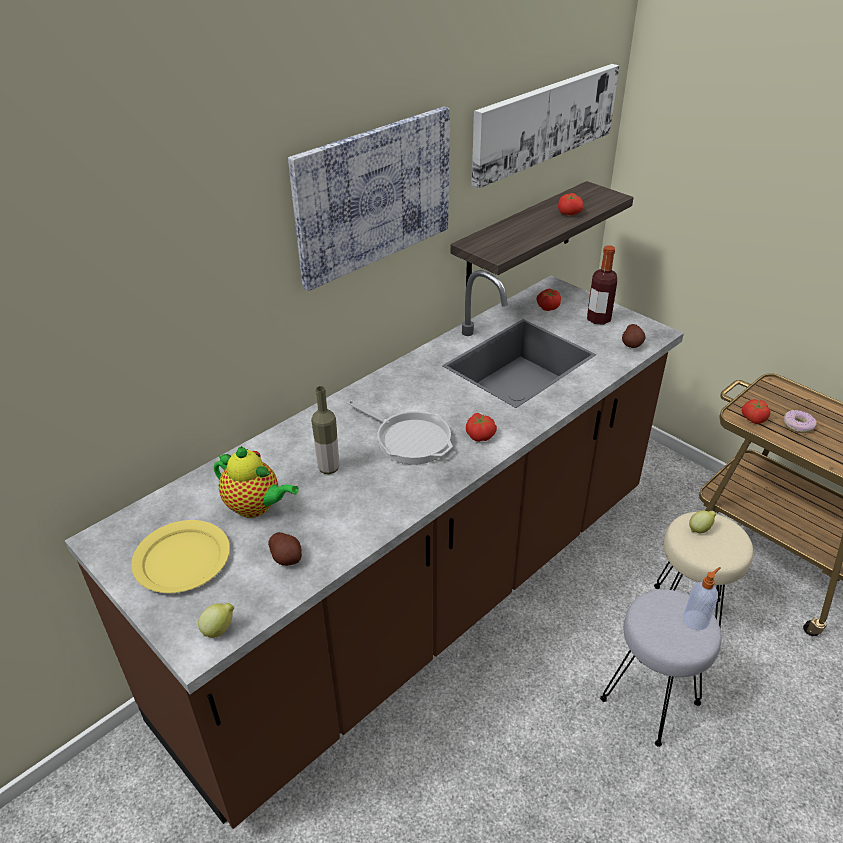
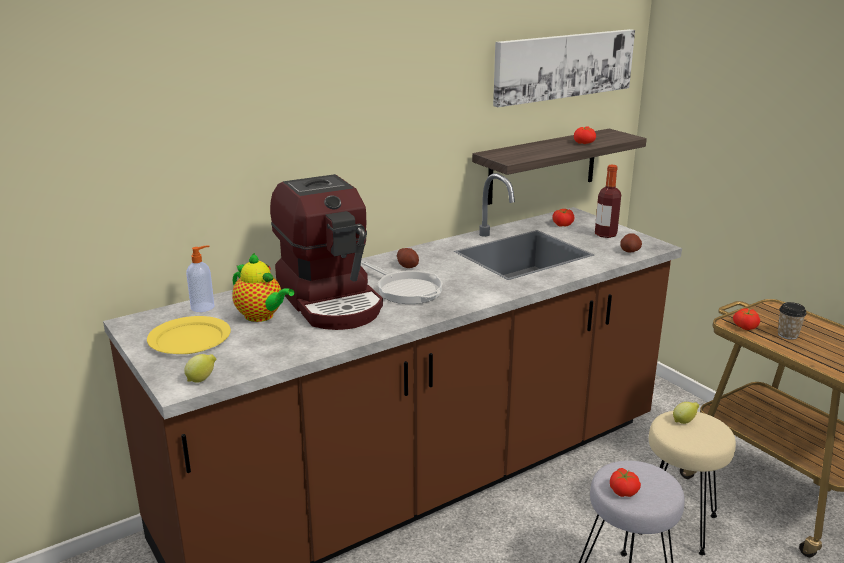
camera: 10 degrees right, 15 degrees down
(287, 557) = (274, 346): potato -> potato (408, 266)
(329, 468) = (331, 300): bottle -> coffee machine
(373, 195) = (401, 93): picture -> none
(480, 435) = (469, 292): tomato -> tomato (624, 491)
(696, 619) = (660, 484): soap dispenser -> soap dispenser (203, 307)
(798, 425) = (787, 335): donut -> cup

